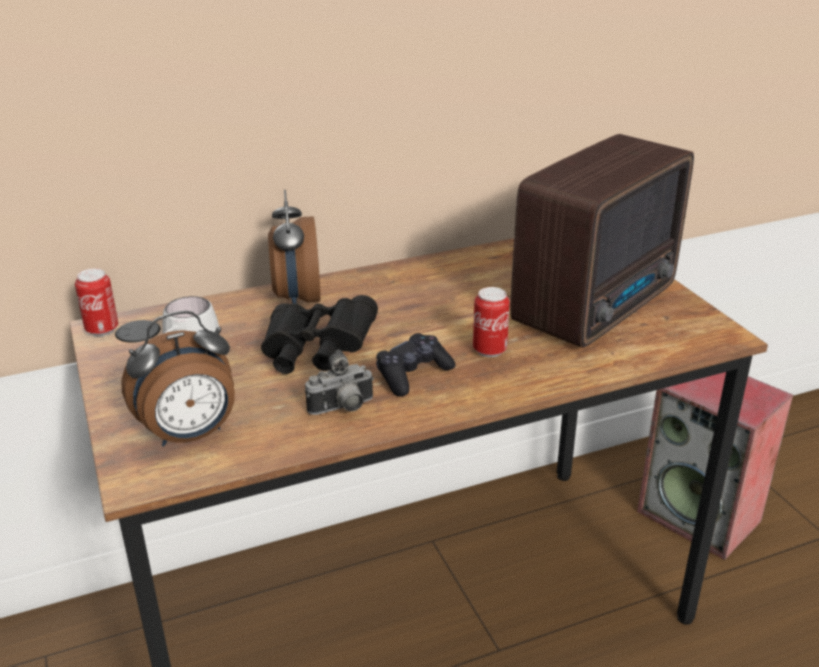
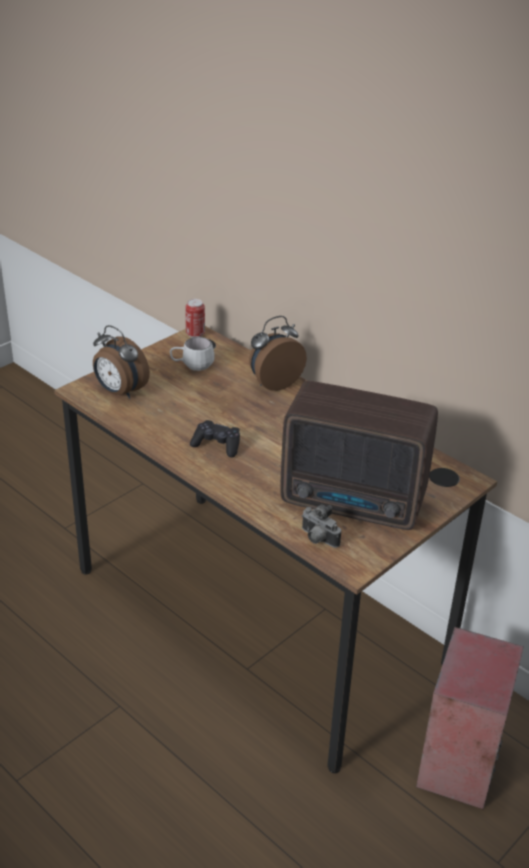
camera: 65 degrees right, 5 degrees up
(316, 354) = (217, 407): black binoculars -> none
(343, 409) = (168, 430): camera -> camera (317, 539)
(489, 350) = (262, 467): can -> none

